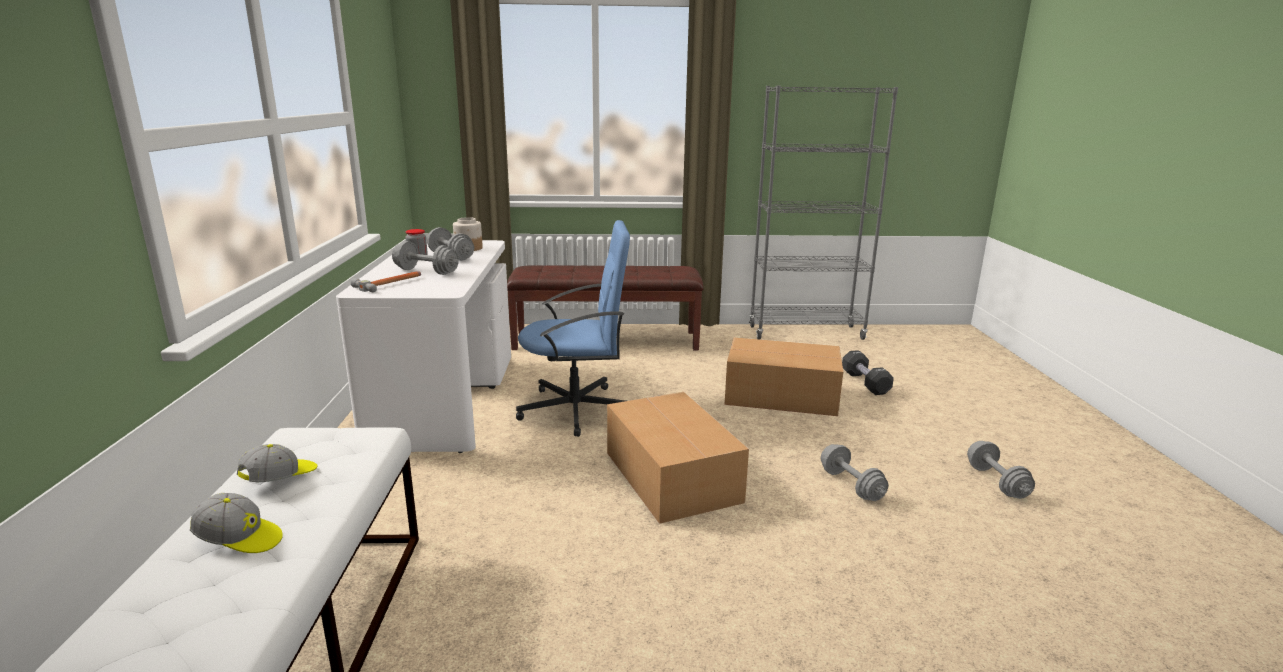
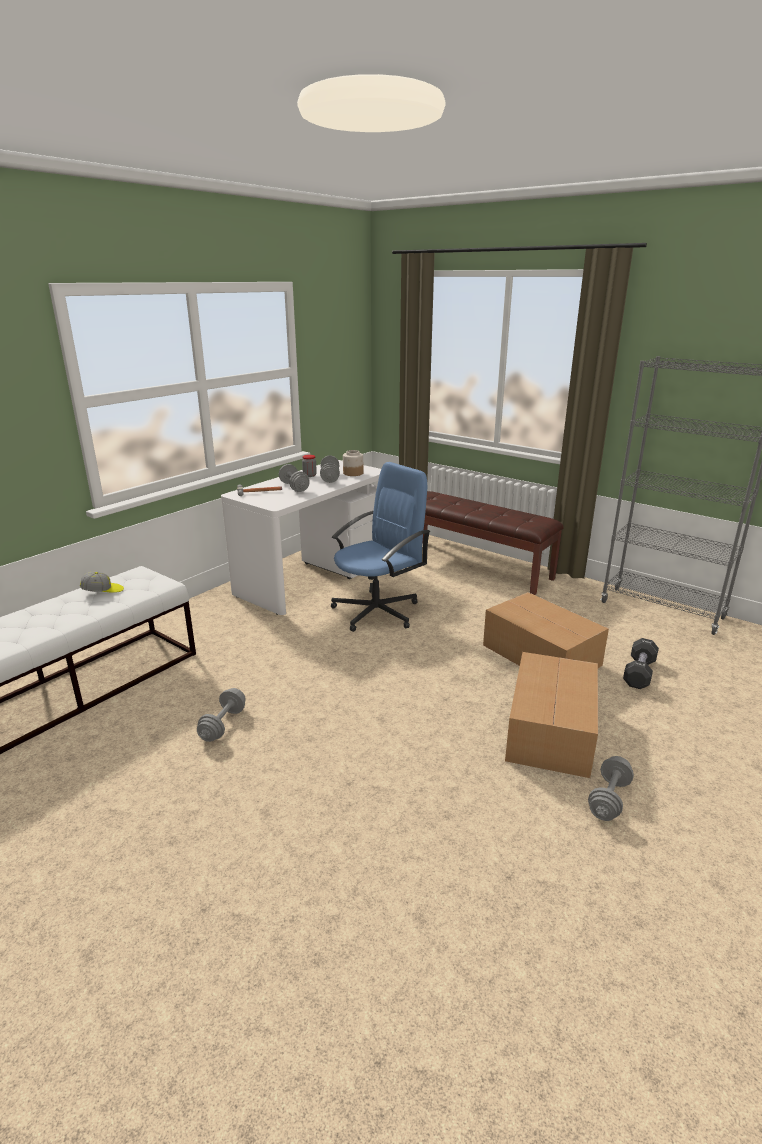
camera: 40 degrees right, 5 degrees up
(240, 539) = (53, 613): cap -> none
(577, 409) = (377, 611): blue office chair -> blue office chair turned 75 degrees counterclockwise
(671, 478) = (365, 679): cardboard box -> cardboard box (549, 731)
(851, 485) = (477, 741): grey dumbbell -> grey dumbbell (223, 725)

